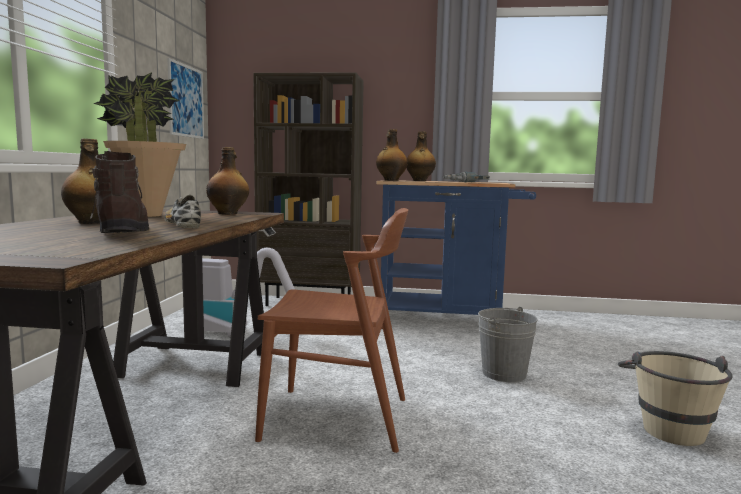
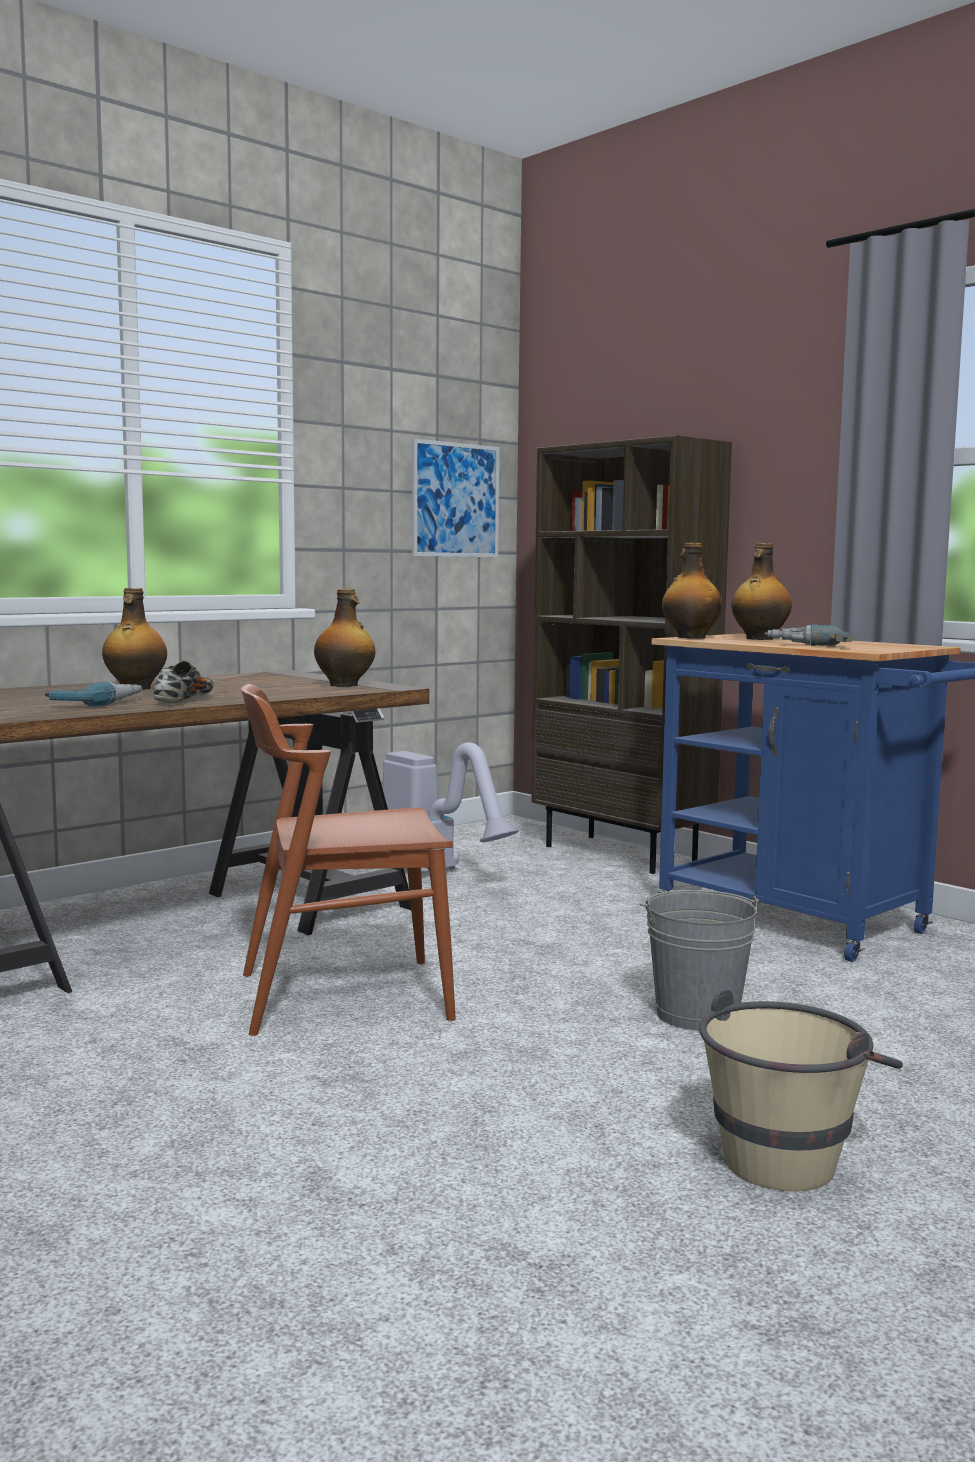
camera: 40 degrees right, 0 degrees up
(122, 233) = (96, 703): brown boot -> power drill
(147, 215) = (239, 682): potted plant -> none
(337, 418) = (343, 995): brown chair -> brown chair turned 120 degrees clockwise

